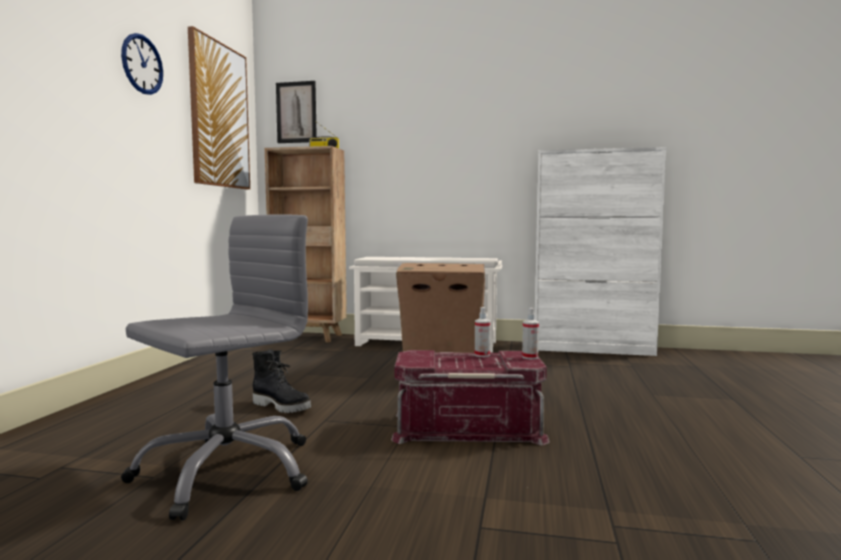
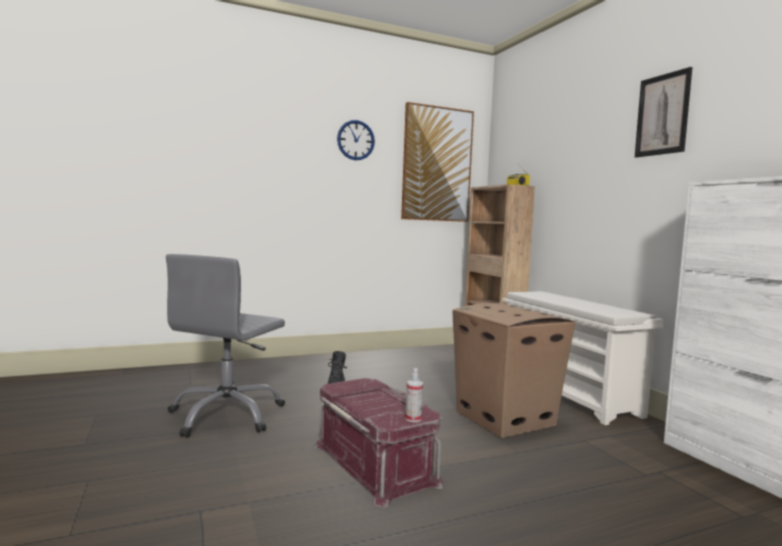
camera: 55 degrees right, 0 degrees up
(226, 471) = (227, 415): grey office chair -> grey office chair turned 105 degrees clockwise
(296, 112) = (511, 152): picture -> picture (662, 114)
(482, 355) = (399, 402): spray bottle -> none

